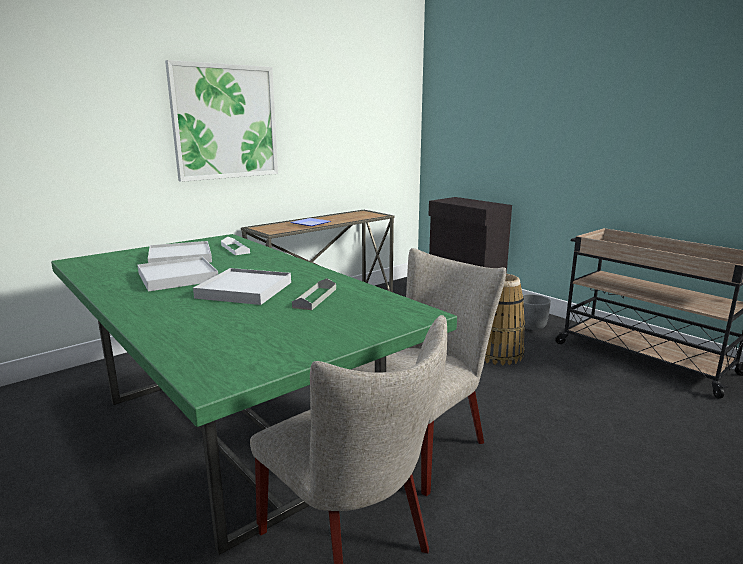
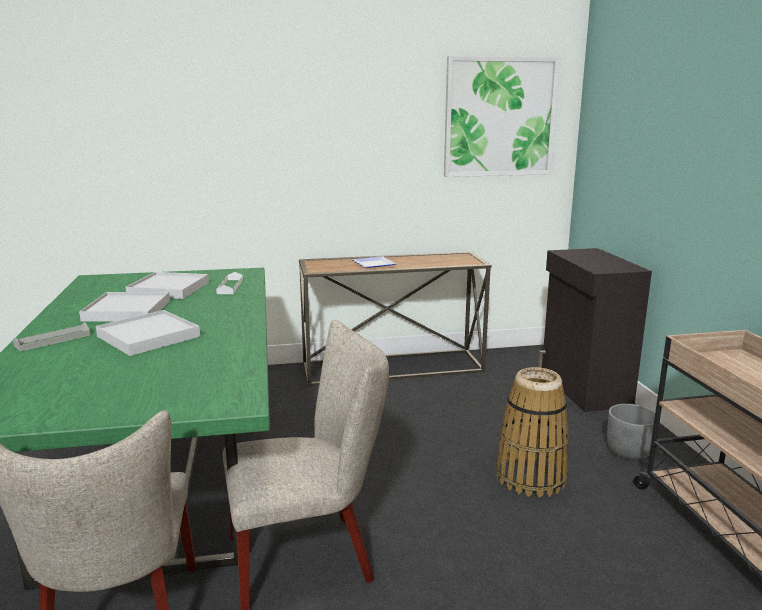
camera: 30 degrees right, 0 degrees up
(225, 122) = (286, 143): picture -> picture (500, 117)
(315, 298) = (185, 359): grey tray -> grey tray (53, 340)

